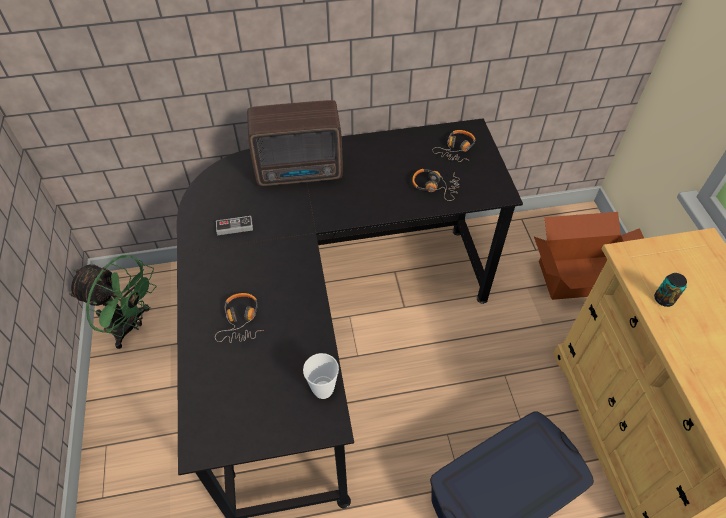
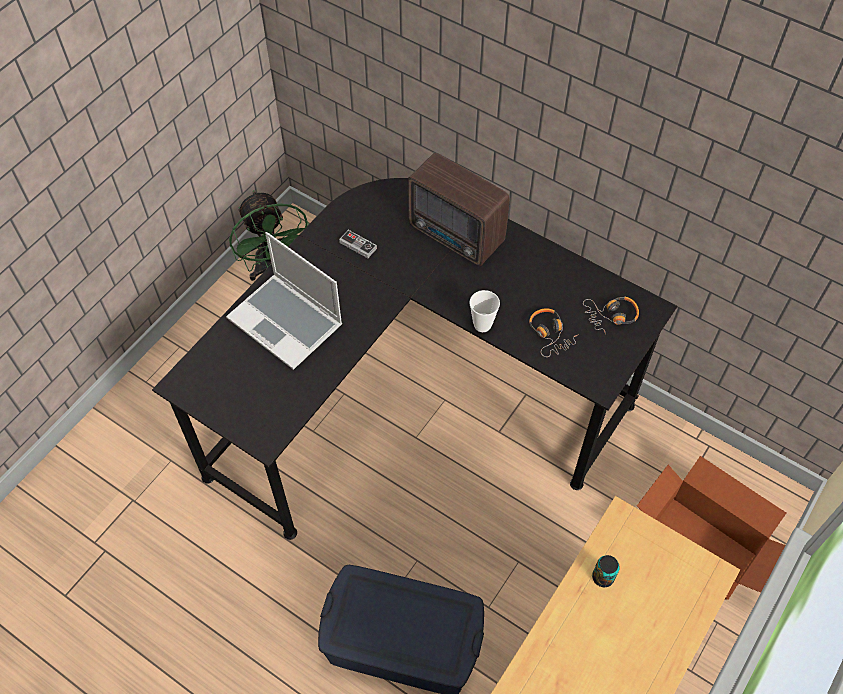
camera: 45 degrees right, 5 degrees up
(241, 321) = (287, 322): headphones -> laptop
(323, 389) = (287, 416): cup -> cup (482, 325)

